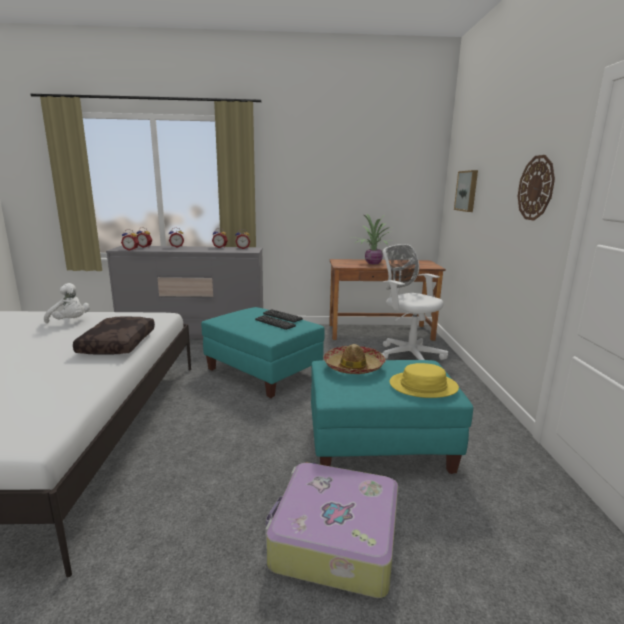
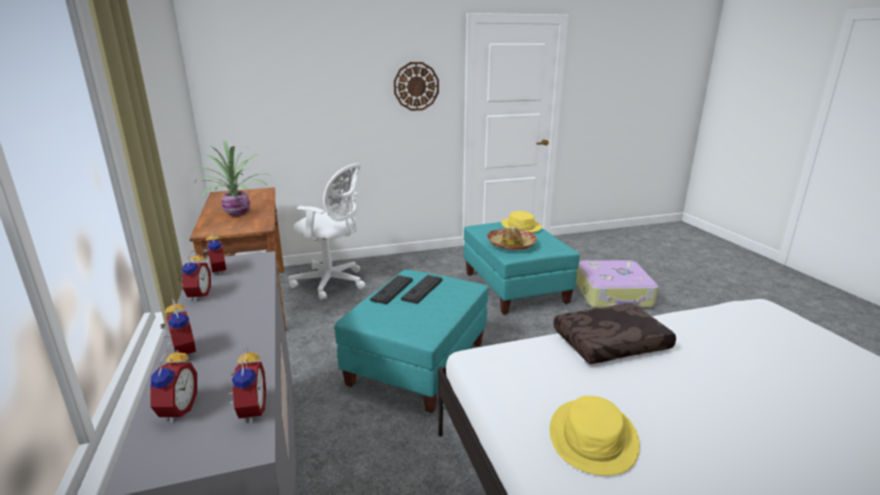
camera: 105 degrees left, 5 degrees up
(70, 322) = (593, 437): white plush toy -> yellow hat
(408, 355) = (332, 283): white office chair -> white office chair turned 105 degrees counterclockwise
(467, 191) = (279, 94): picture -> none

